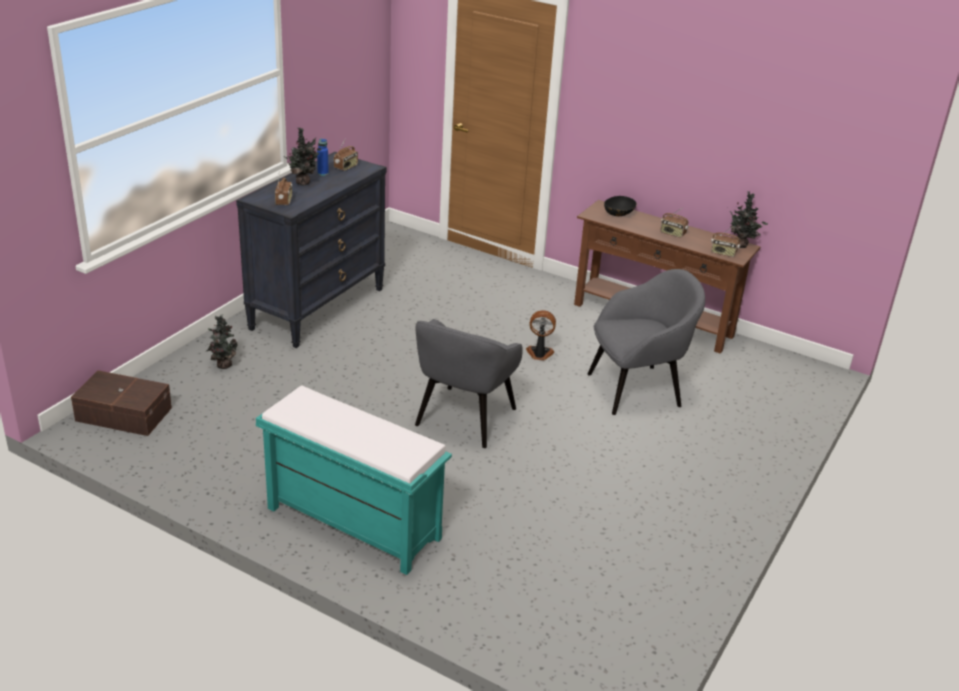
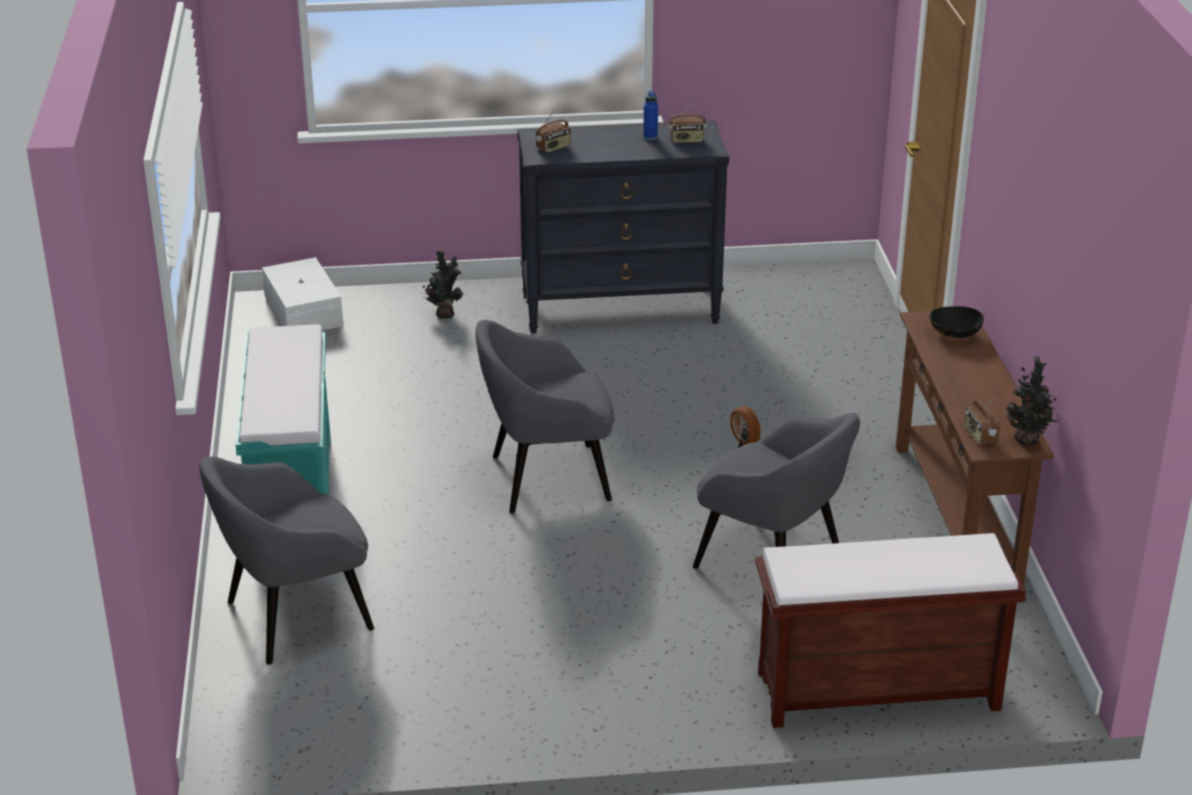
camera: 55 degrees right, 0 degrees up
(124, 413) = (305, 310): brown storage box -> white storage box
(303, 182) = (612, 138): potted plant -> none
(500, 587) = (295, 616): none -> grey armchair
(672, 233) = (970, 385): radio -> none
(780, 417) = (875, 692): none -> brown bench

